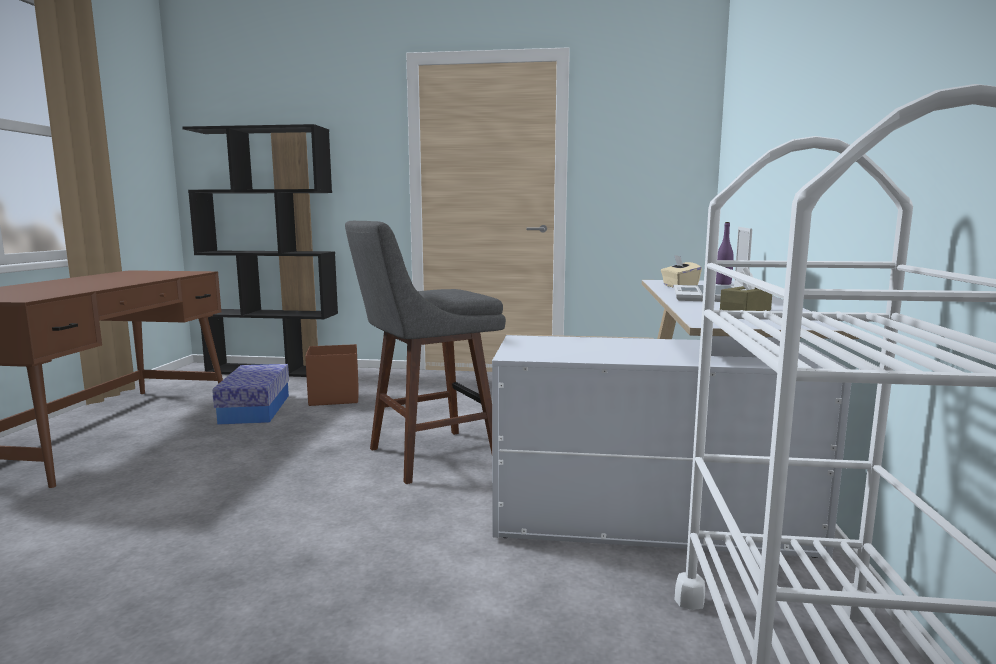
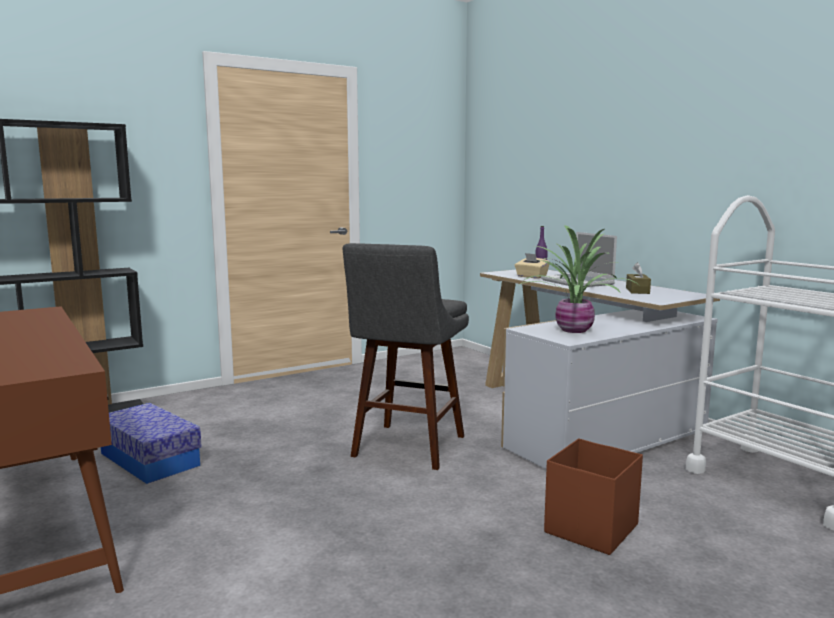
camera: 40 degrees left, 0 degrees up
(333, 398) = (208, 428): brown storage box -> brown storage box (590, 529)
(565, 348) = (573, 331): none -> potted plant

